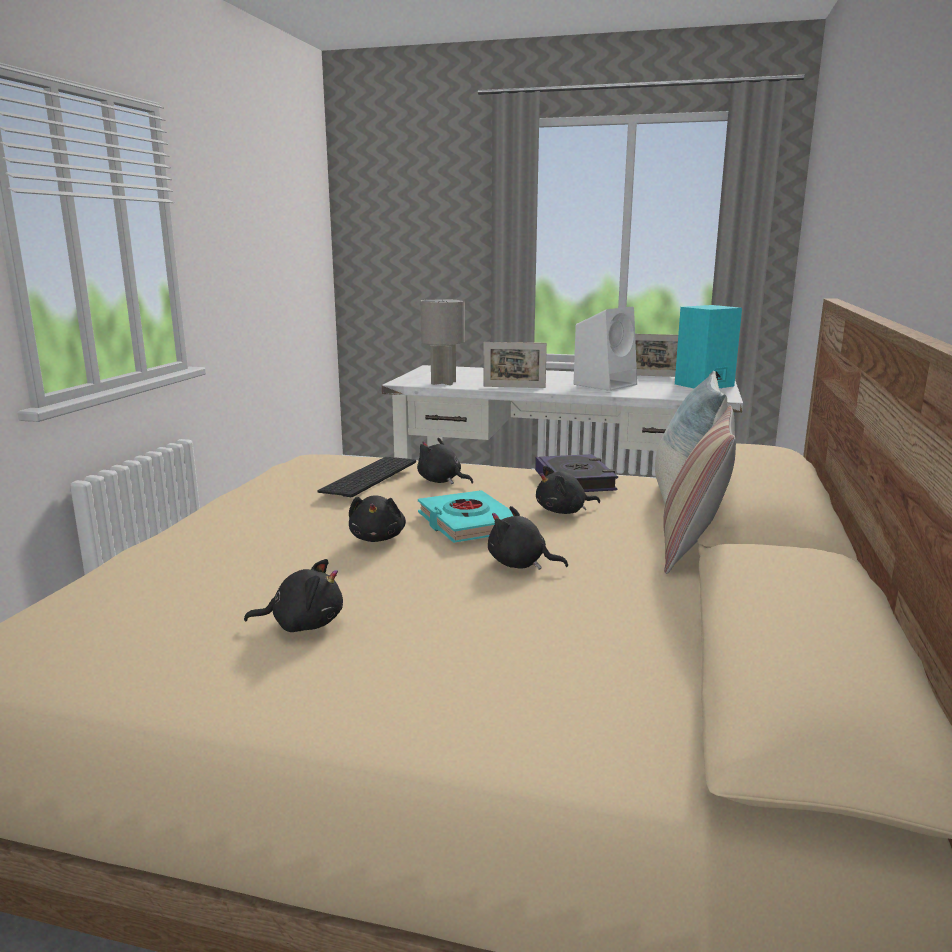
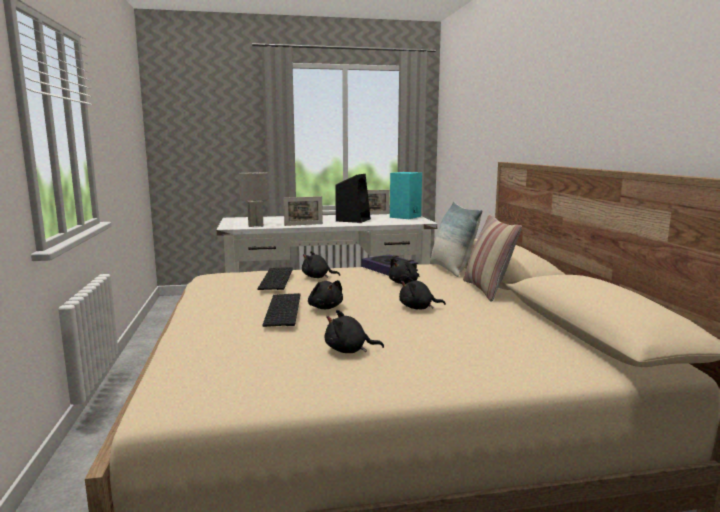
camera: 25 degrees left, 5 degrees down
(303, 624) = (349, 350): black plush toy -> black plush toy turned 150 degrees counterclockwise
(311, 532) = (285, 310): none -> keyboard
(468, 523) = (366, 294): turquoise book -> none
(605, 384) = (353, 220): white speaker -> black speaker

